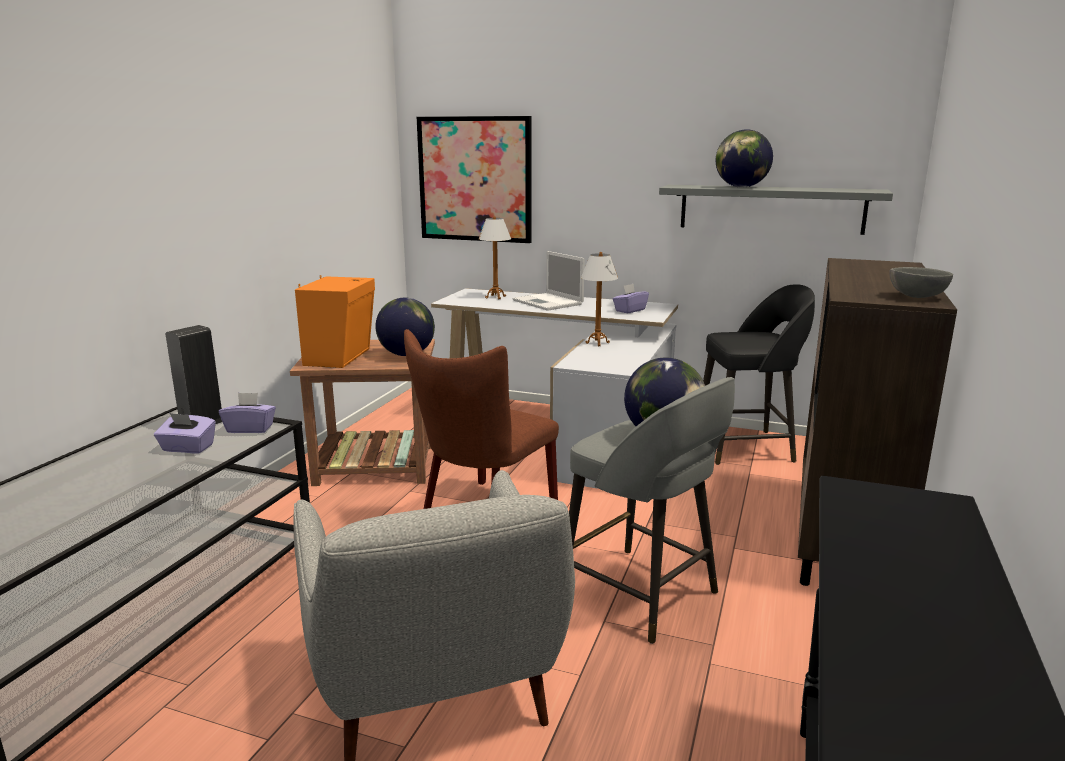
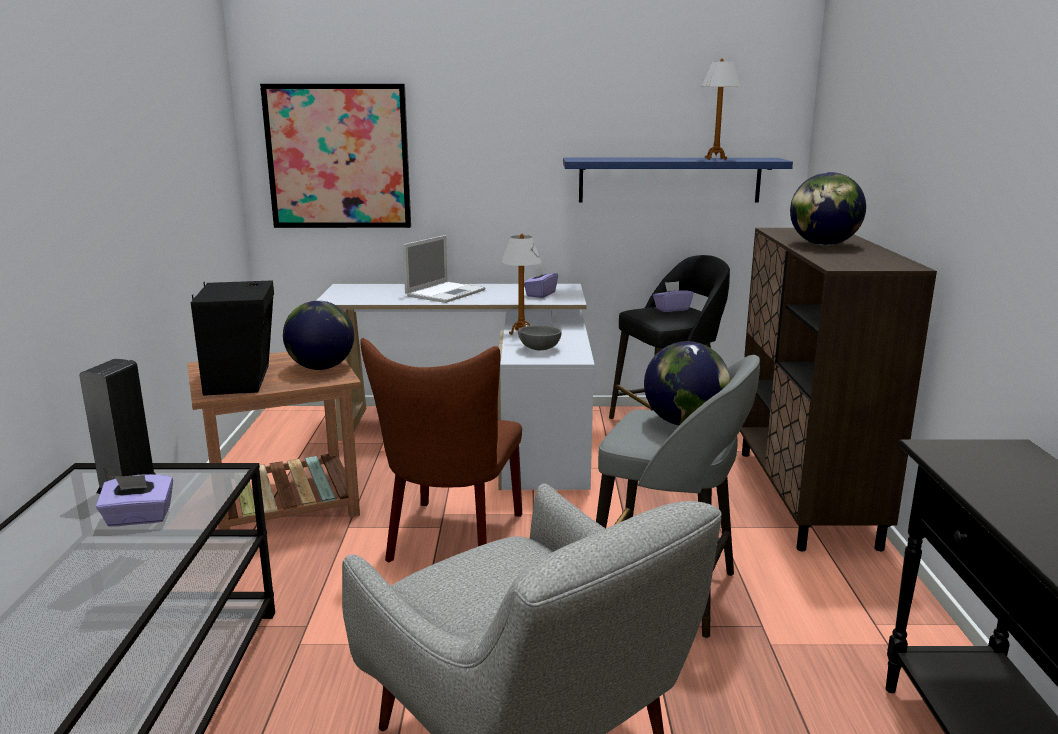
camera: 20 degrees left, 0 degrees up
(250, 429) = (201, 481): purple tissue box -> purple tissue box (672, 309)
(341, 357) = (242, 379): orange speaker -> black speaker
(495, 297) = (380, 291): table lamp -> table lamp (715, 159)
(548, 302) = (446, 292): laptop -> laptop turned 90 degrees counterclockwise
(741, 187) = (644, 159): globe -> globe (823, 245)
(771, 209) = (669, 180): grey shelf -> blue shelf
(914, 297) = (887, 261): grey bowl -> grey bowl (538, 349)

